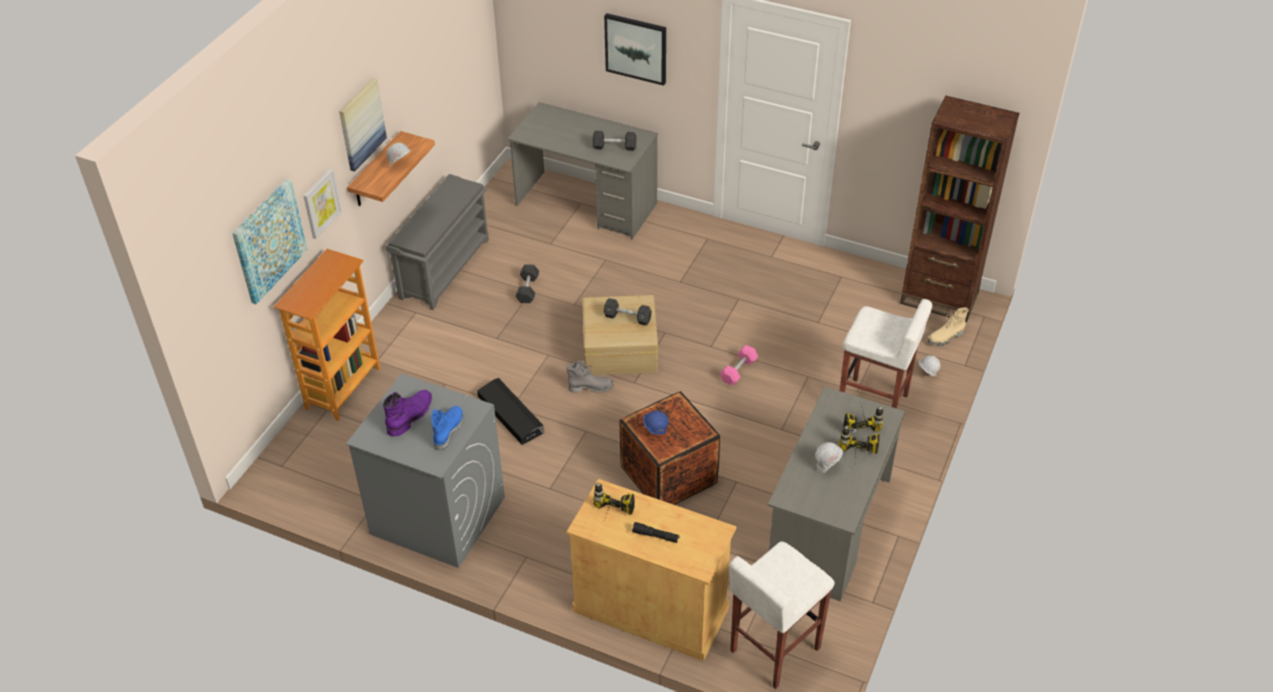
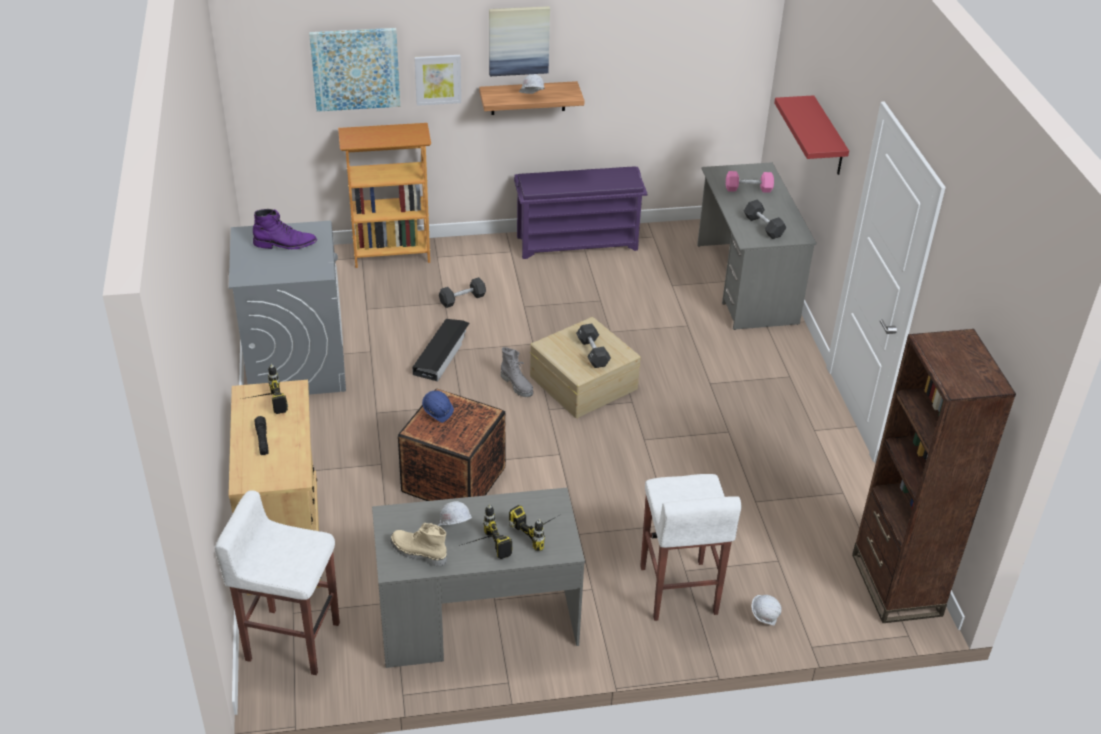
camera: 55 degrees right, 5 degrees down
(444, 268) = (578, 242): grey shoe rack -> purple shoe rack
(447, 431) = (283, 269): blue boot -> none
(528, 289) = (600, 297): black dumbbell -> black dumbbell (462, 299)
(636, 48) = (828, 137): picture -> red shelf
(738, 371) = (629, 471): pink dumbbell -> pink dumbbell (748, 189)
(946, 338) = (838, 614): beige boot -> beige boot (418, 553)

